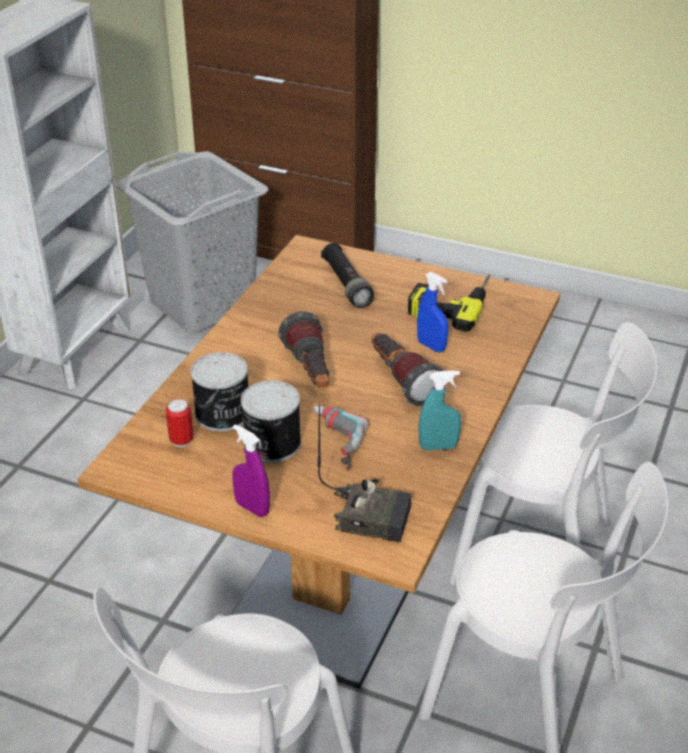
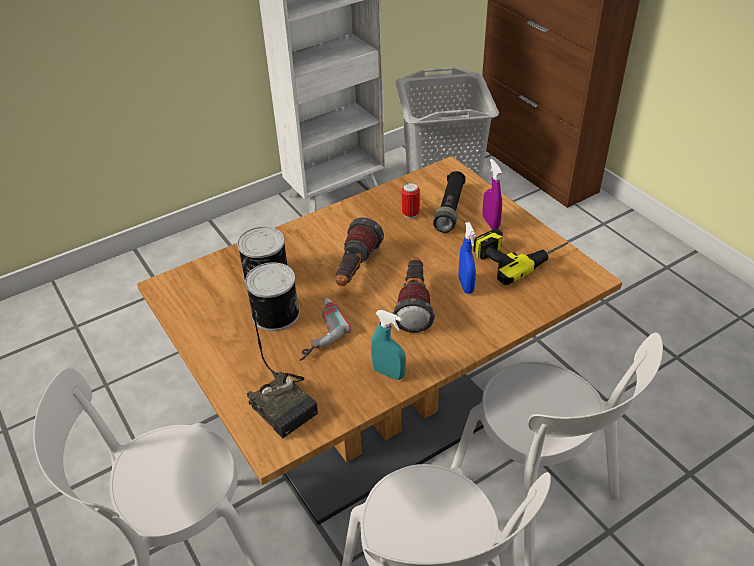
camera: 35 degrees right, 5 degrees up
(181, 440) = (221, 284): can -> can (410, 214)
(252, 508) = (214, 358): purple spray bottle -> purple spray bottle (490, 223)

